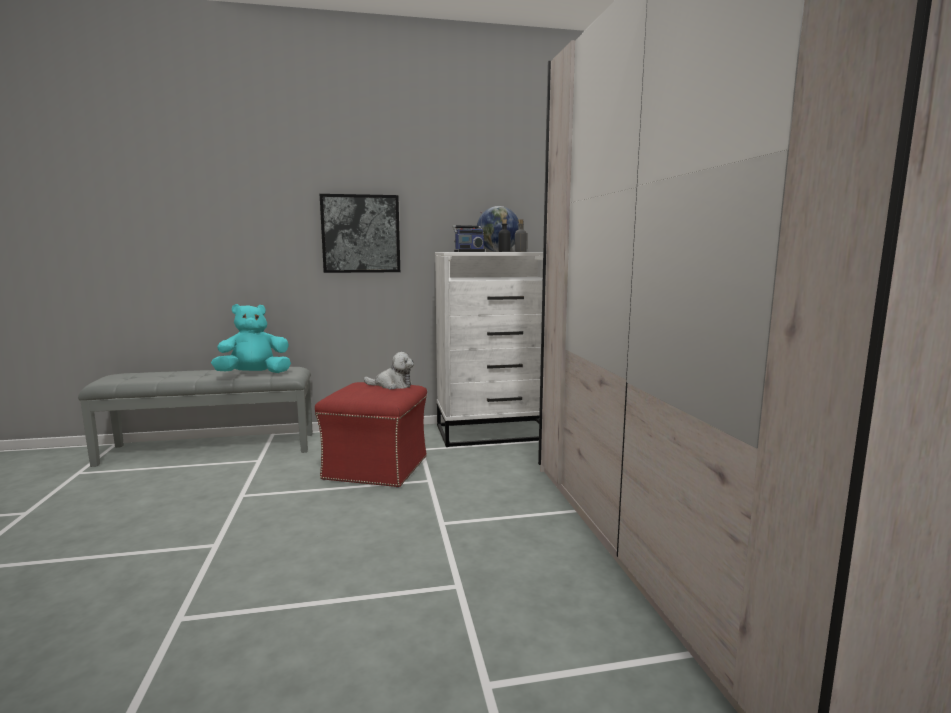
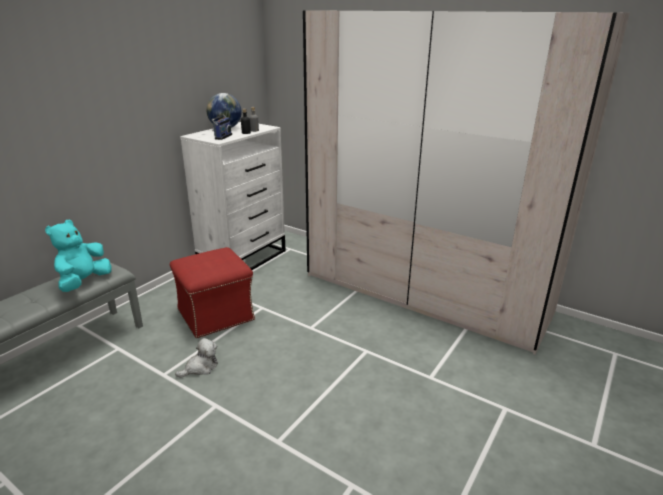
camera: 45 degrees left, 15 degrees up
(361, 234) = (121, 131): picture -> none
(392, 385) = (213, 254): plush toy -> plush toy (200, 367)

